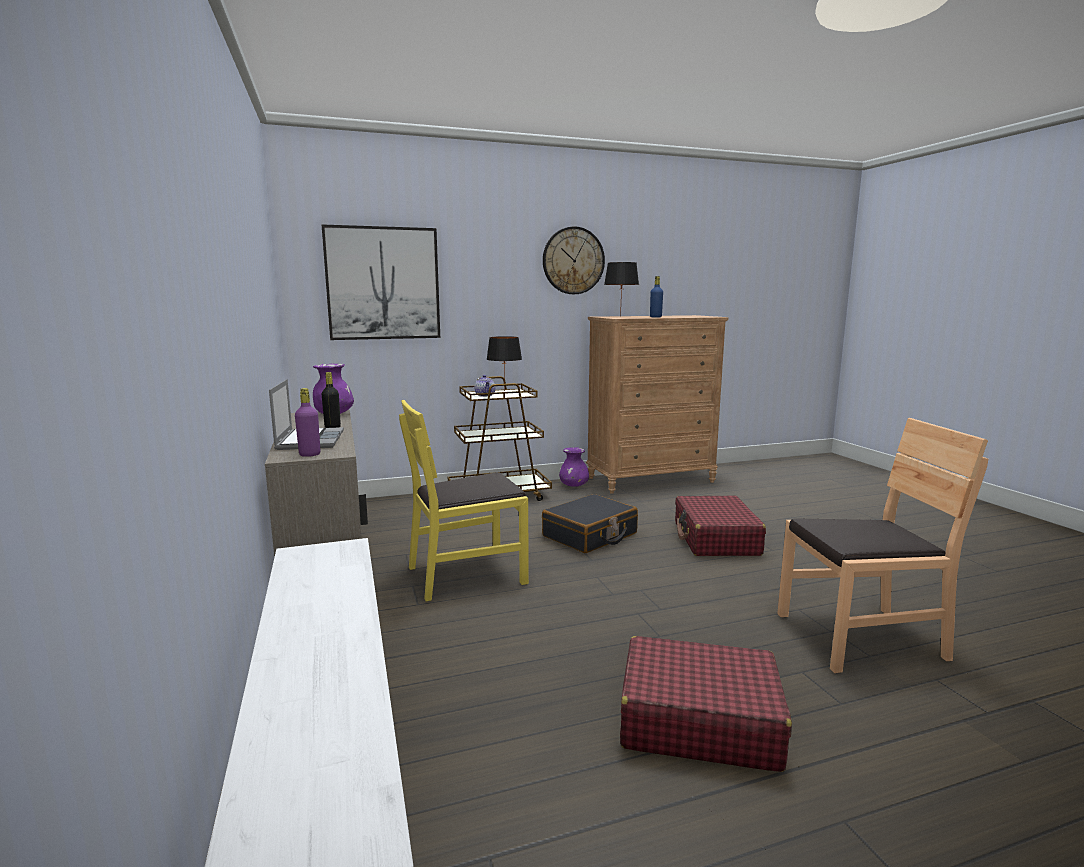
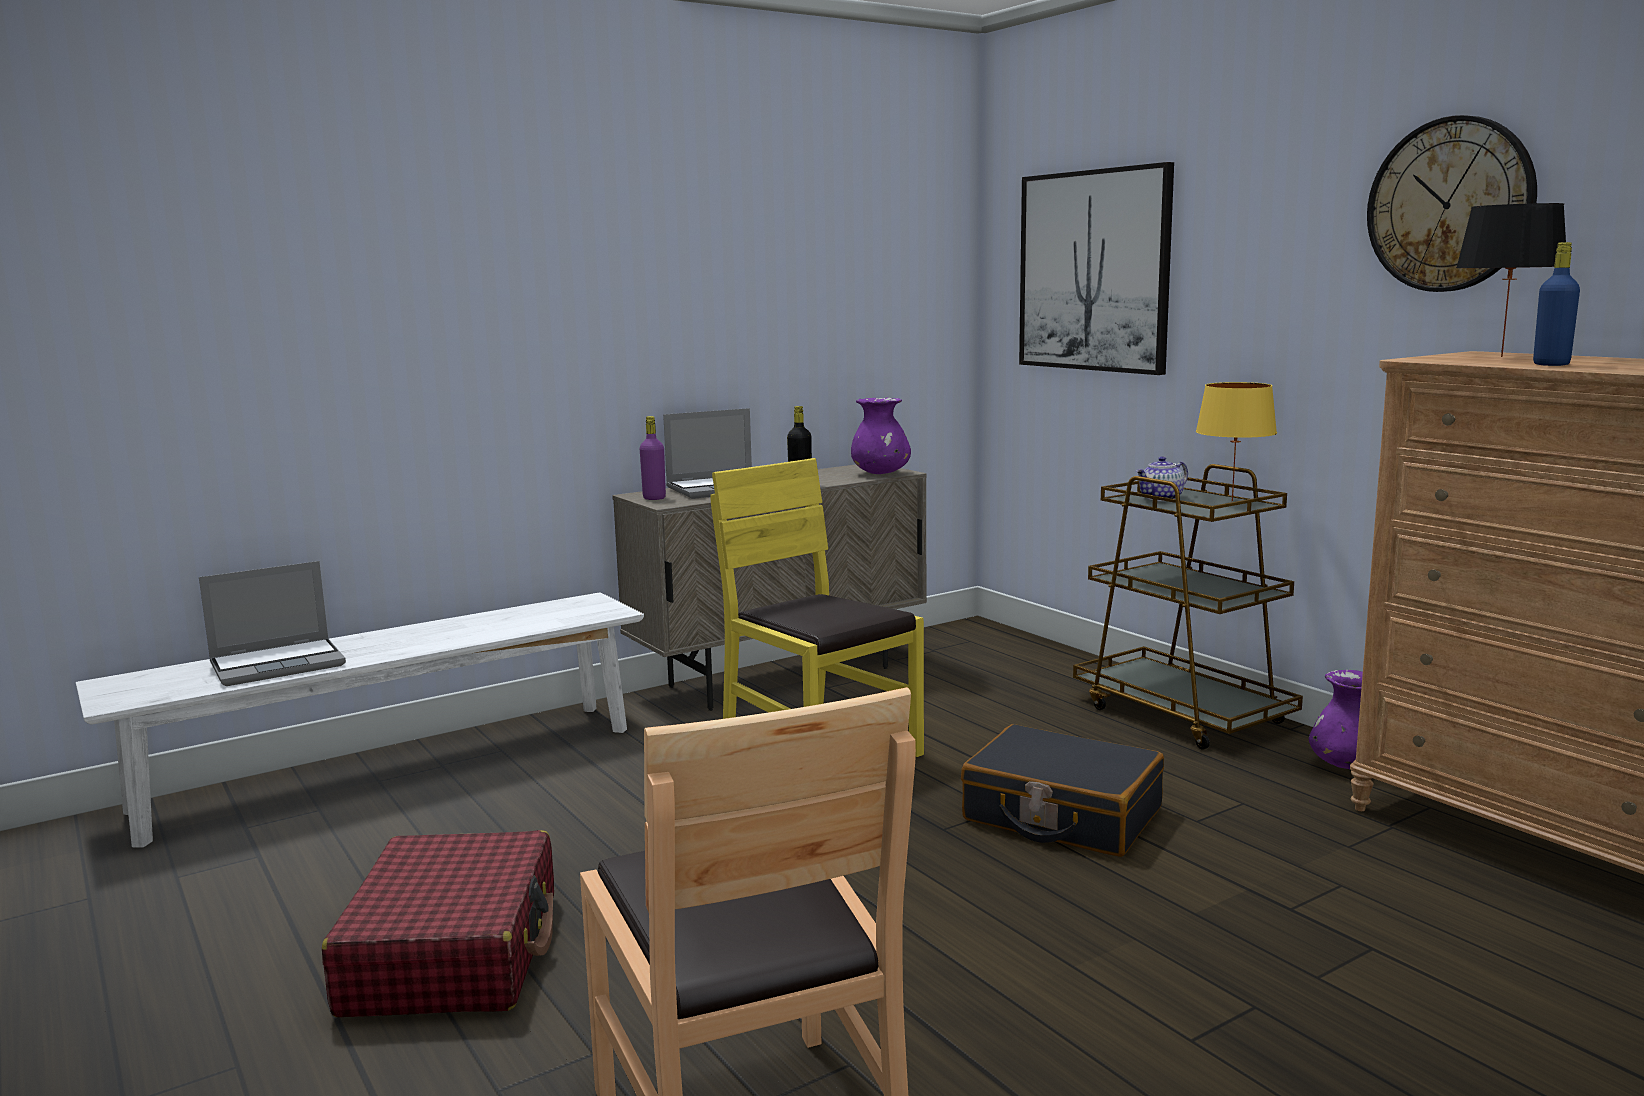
camera: 75 degrees right, 0 degrees up
(324, 707) = (279, 664): none -> laptop
(505, 391) = (1233, 501): black table lamp -> yellow table lamp
(715, 539) = (1186, 955): red suitcase -> none

